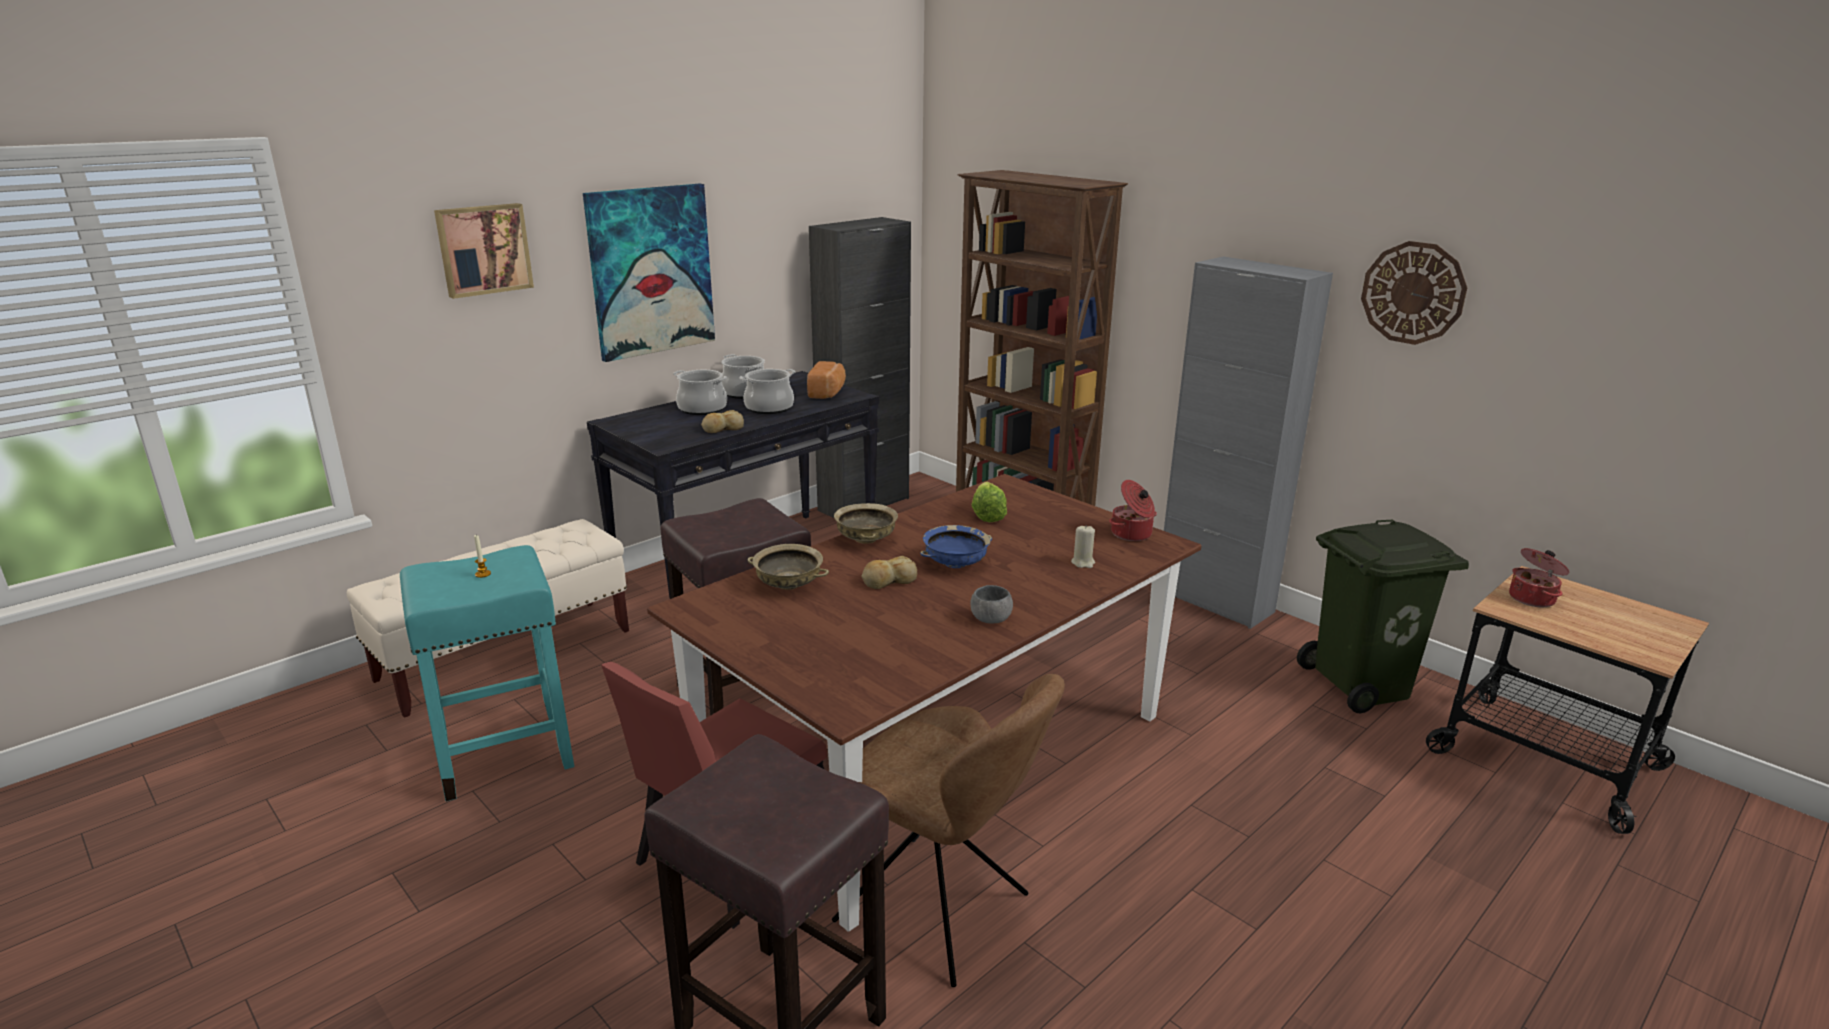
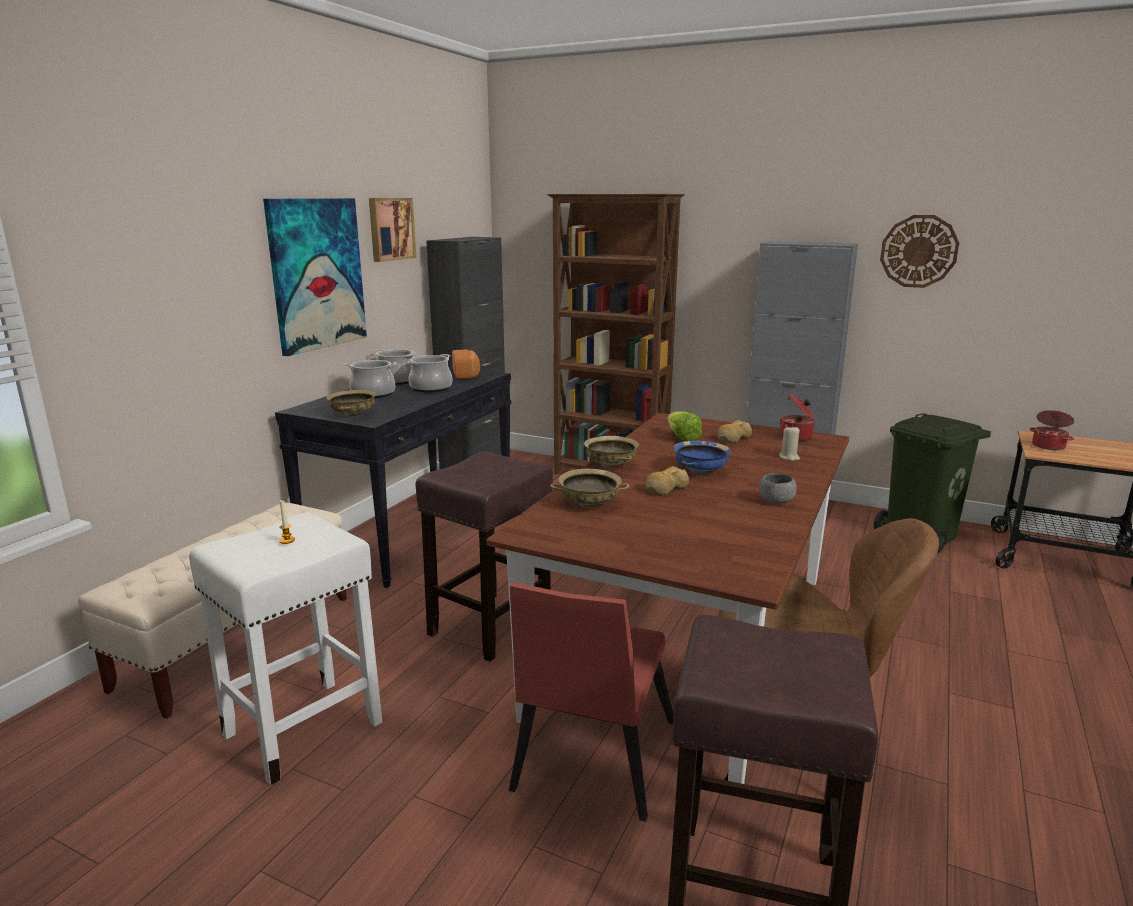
camera: 20 degrees left, 5 degrees down
(483, 249) = (183, 246): picture -> picture (390, 229)
(507, 755) = (305, 727): turquoise stool -> white stool
(655, 435) = (353, 414): none -> beige bowl
(722, 428) = (408, 404): bread -> bread (733, 438)

